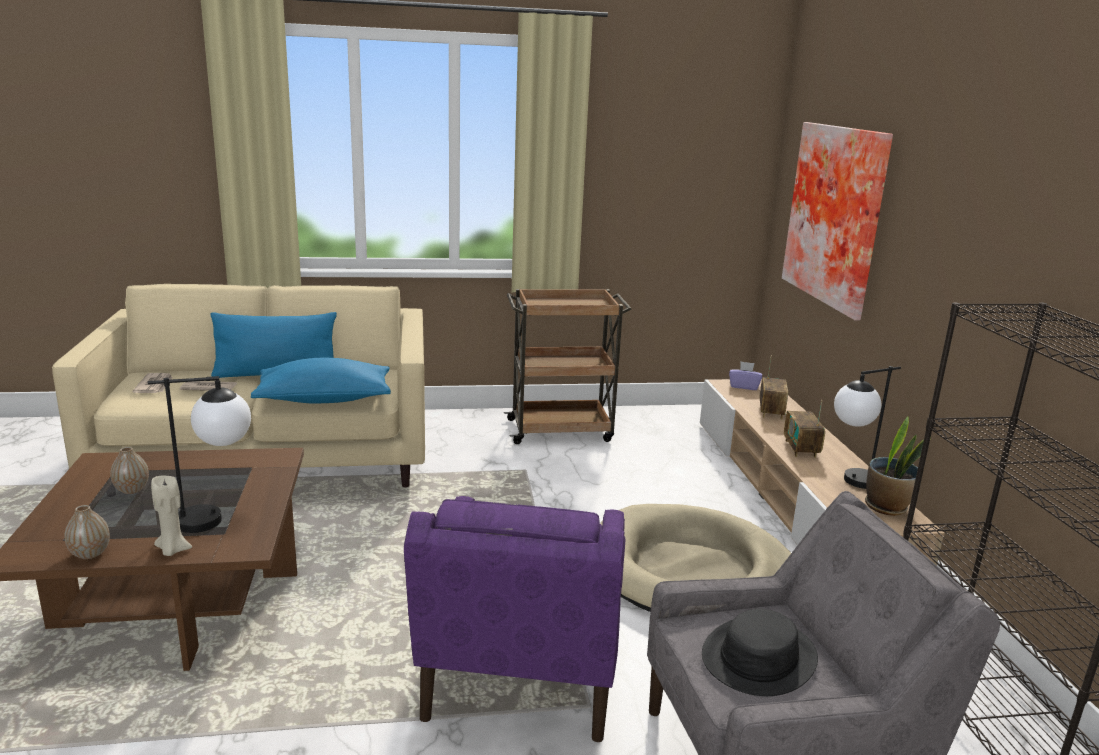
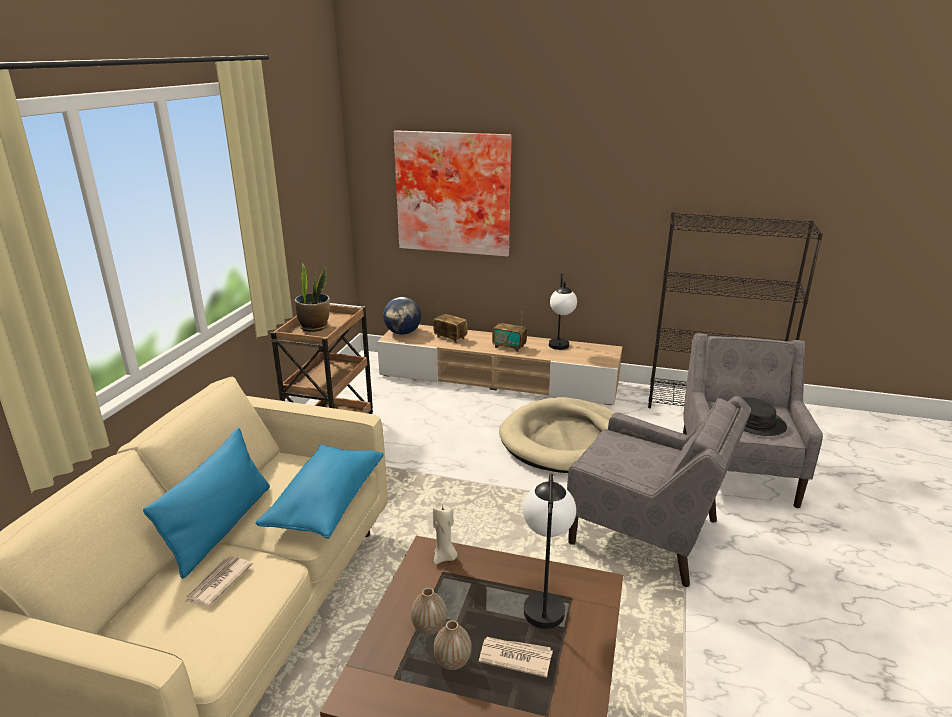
camera: 65 degrees left, 5 degrees up
(90, 554) = (583, 691): vase -> vase (429, 627)
(155, 385) = (163, 632): newspaper -> newspaper (515, 657)
(172, 550) = (592, 631): beige candle -> beige candle (444, 557)
(521, 671) = (646, 533): purple armchair -> grey armchair
(744, 386) = (403, 333): purple tissue box -> globe
(887, 507) = (591, 349): potted plant -> potted plant (314, 327)

